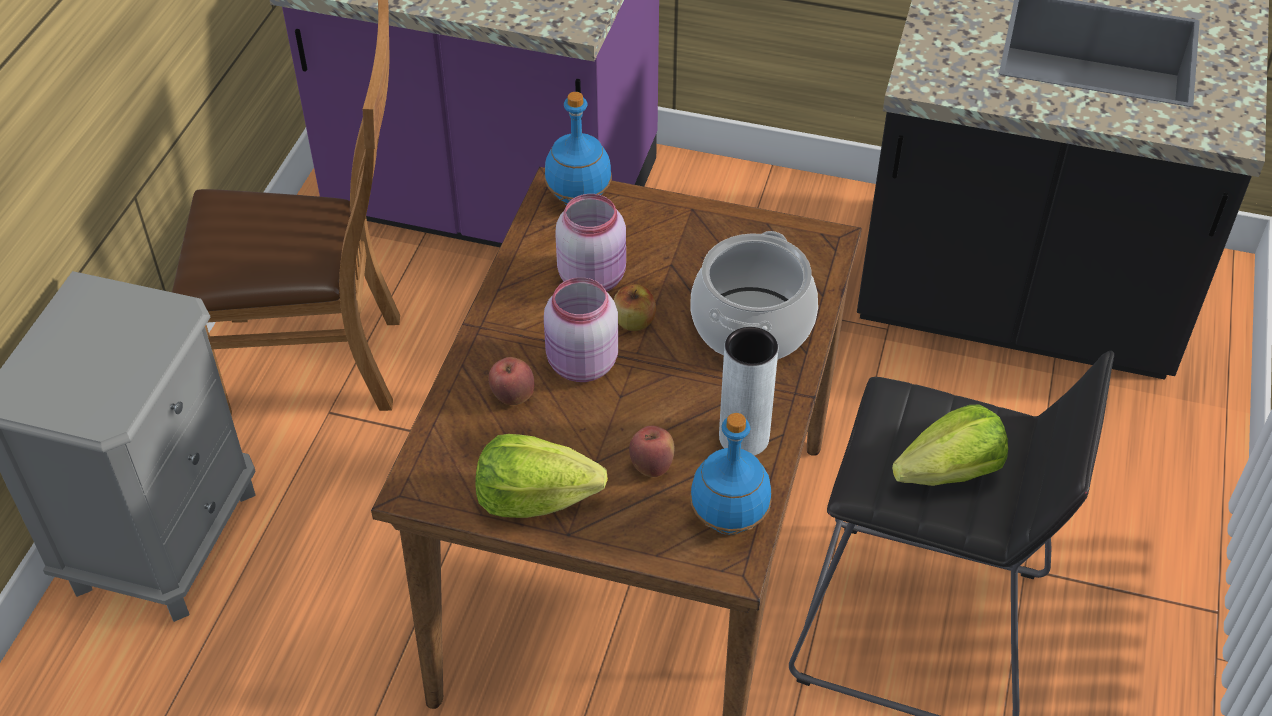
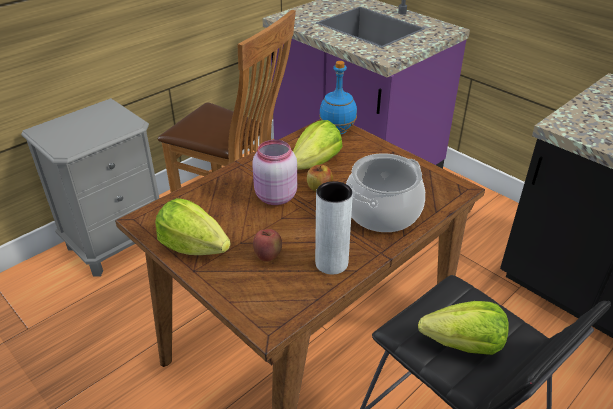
camera: 30 degrees right, 10 degrees down
(512, 396) = (228, 198): apple -> none
(594, 277) = (316, 163): pink jar -> lettuce
(728, 521) = (285, 302): blue bottle -> none

